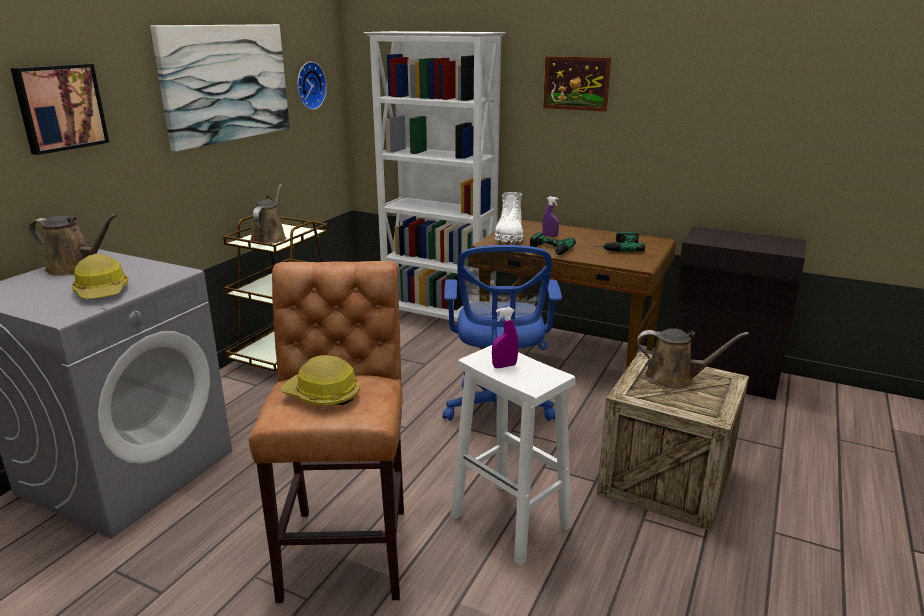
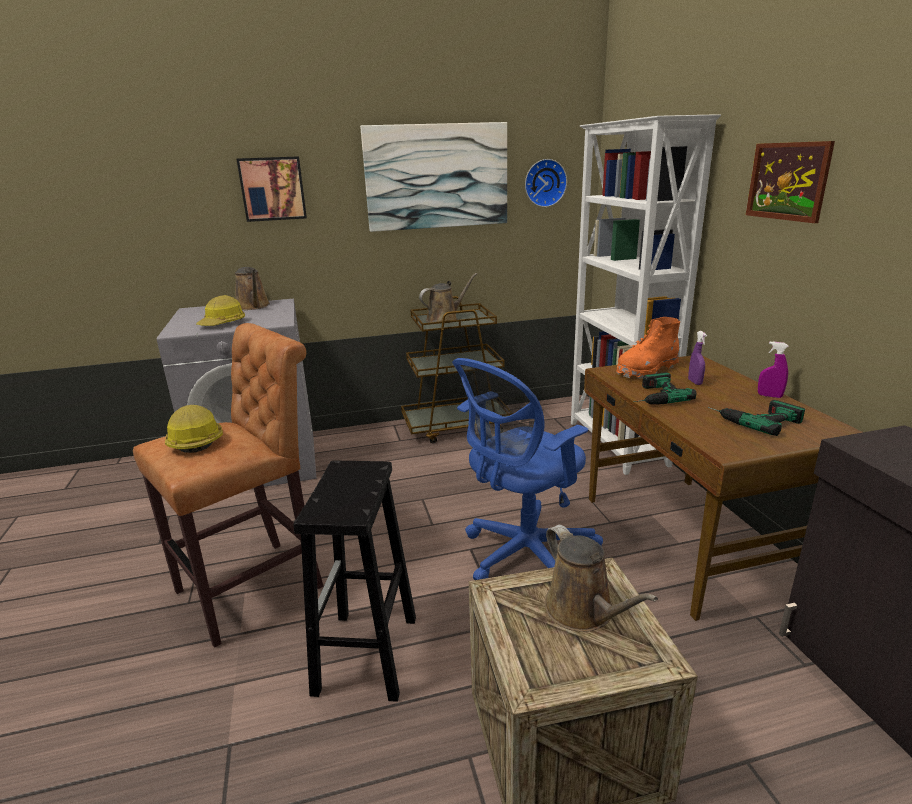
camera: 50 degrees right, 0 degrees up
(504, 366) = (344, 484): purple spray bottle -> purple spray bottle (769, 396)
(509, 236) = (646, 370): white boot -> orange boot
(511, 522) = (366, 656): white stool -> black stool

